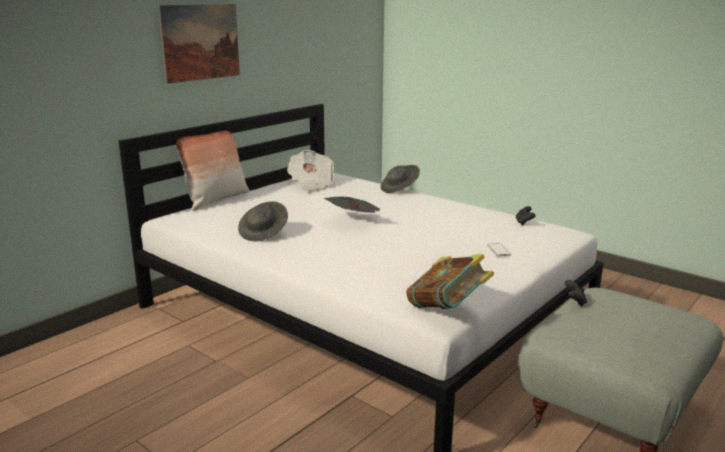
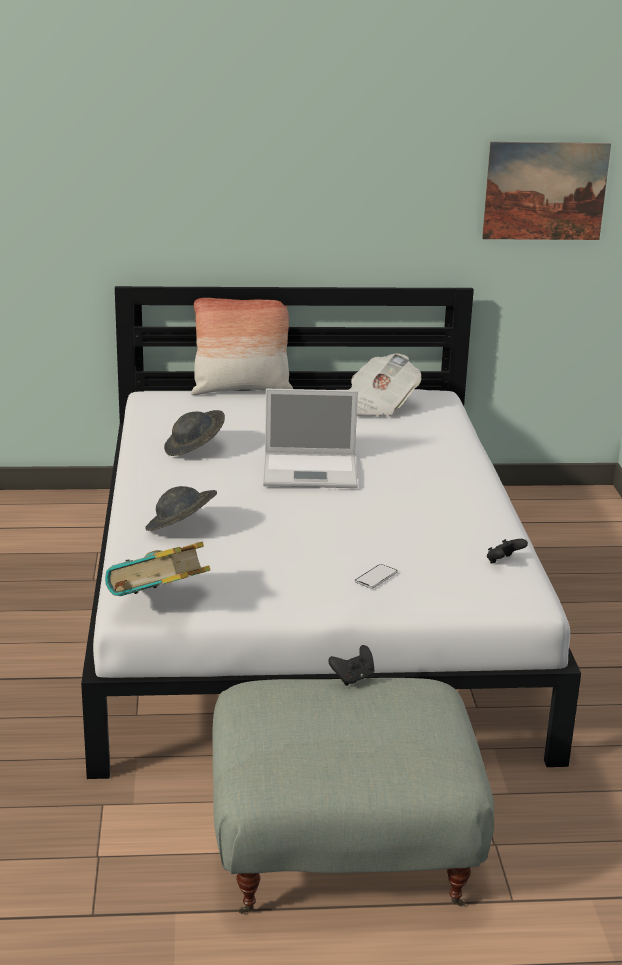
camera: 45 degrees right, 5 degrees up
(201, 42) = (258, 176): picture -> picture (545, 191)
(354, 220) = (312, 471): newspaper -> laptop
(399, 189) = (472, 453): grey hat -> grey hat (181, 528)

